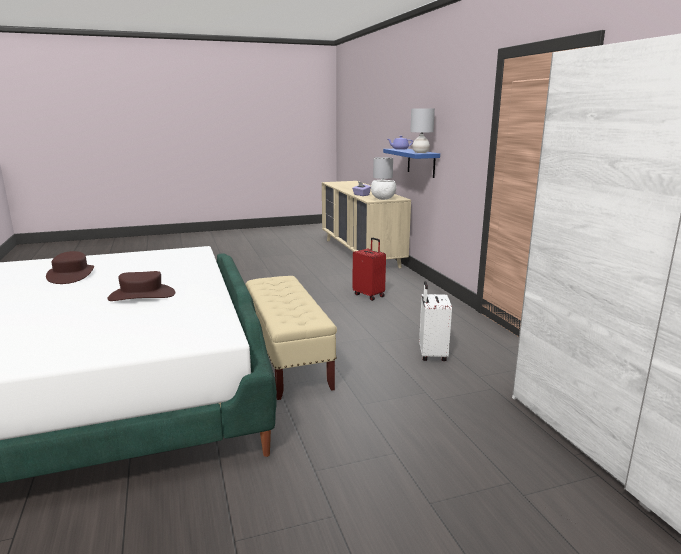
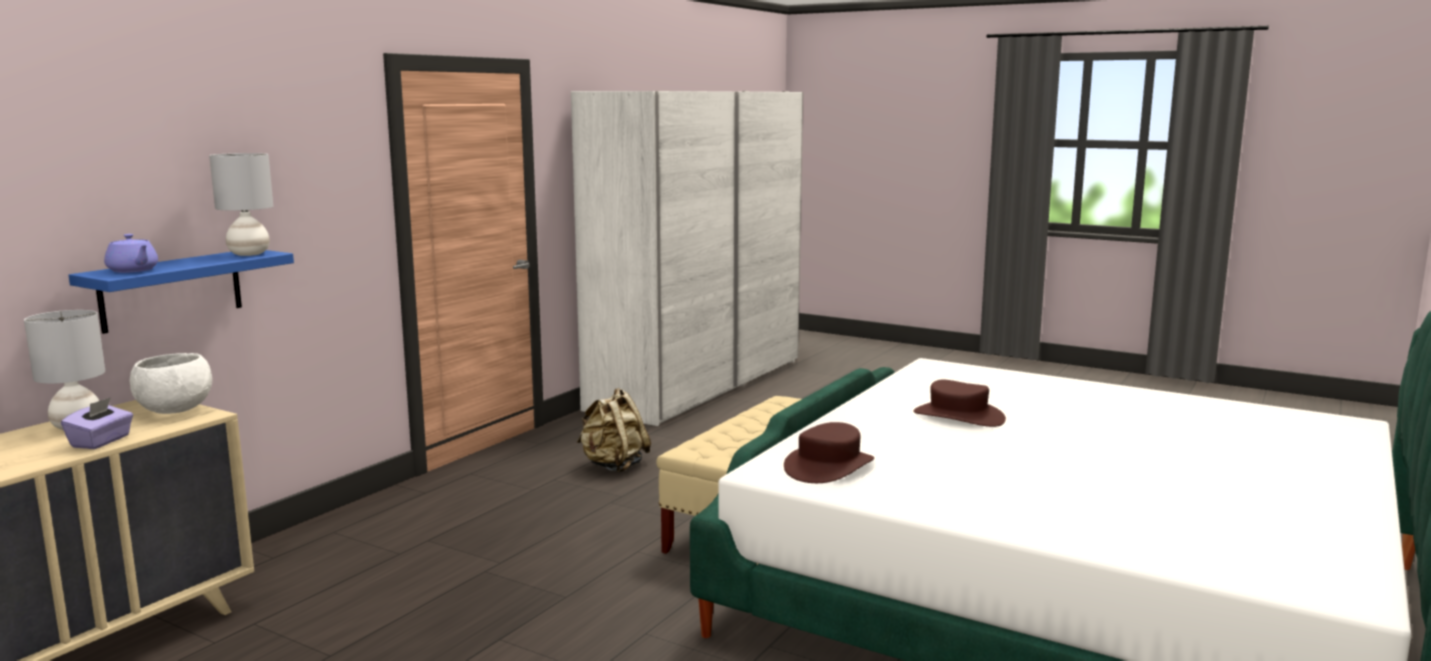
camera: 130 degrees left, 5 degrees down
(71, 275) = (1034, 481): brown hat -> brown hat (828, 466)
(369, 295) = (422, 556): red suitcase -> none
(431, 355) = (614, 466): white suitcase -> beige backpack

